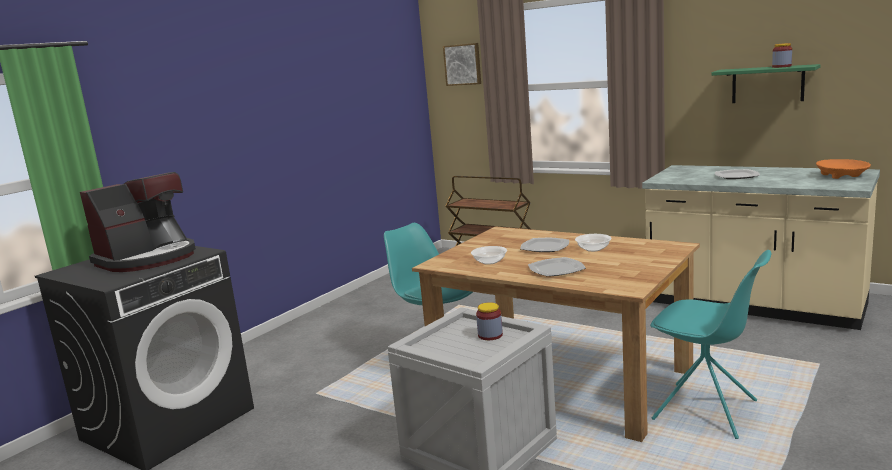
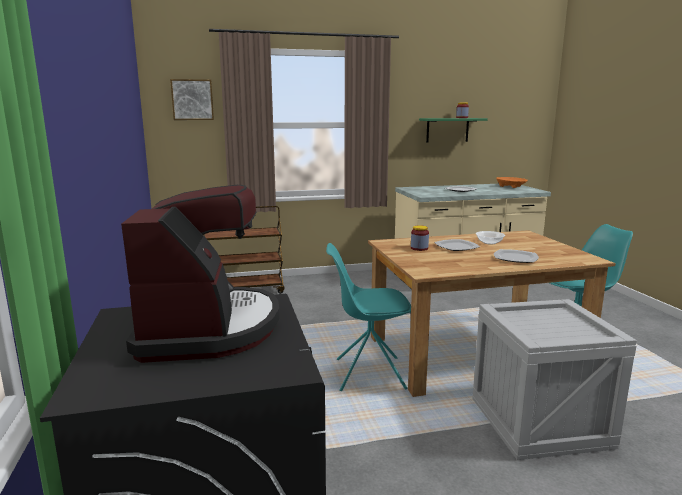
camera: 50 degrees left, 0 degrees up
(490, 262) = (457, 262): bowl -> none
(490, 335) = (548, 317): jar -> jar (419, 248)

